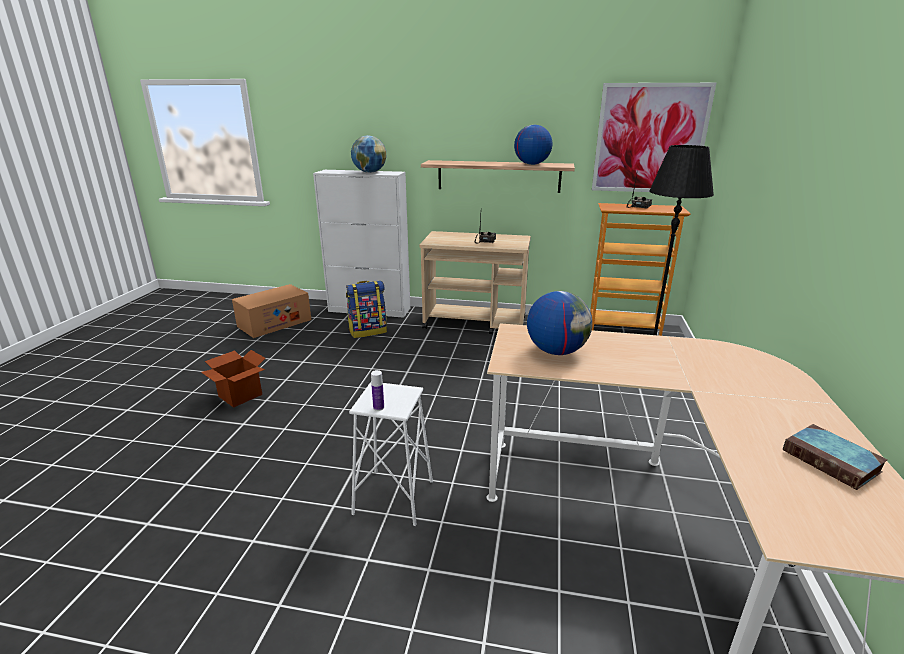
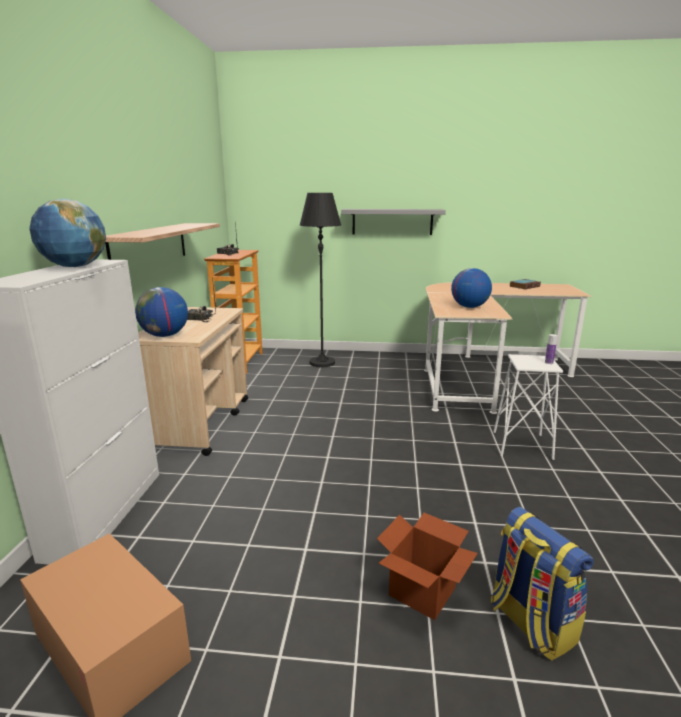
camera: 95 degrees left, 5 degrees down
(368, 331) = (202, 501): backpack -> backpack (530, 623)
(531, 164) = (187, 225): globe -> globe (165, 336)
(650, 139) = (209, 196): picture -> none
(795, 215) = (392, 221): none -> grey shelf

